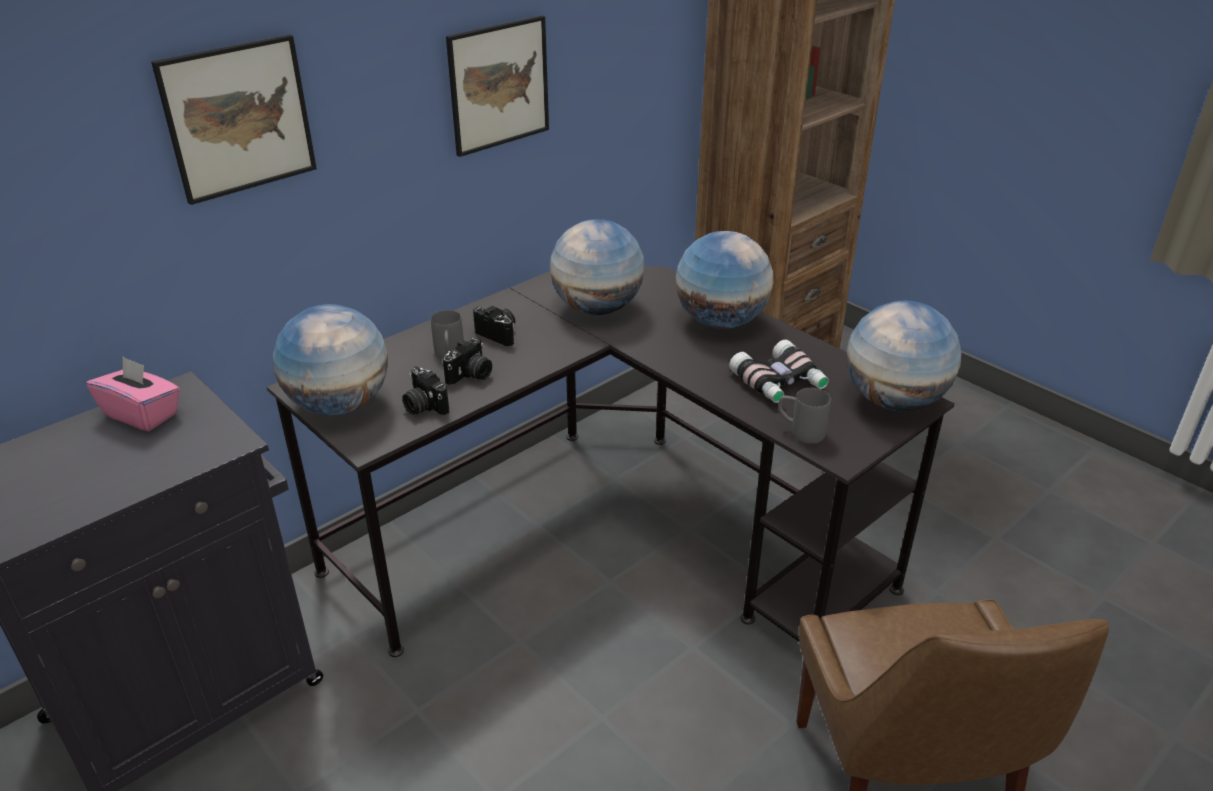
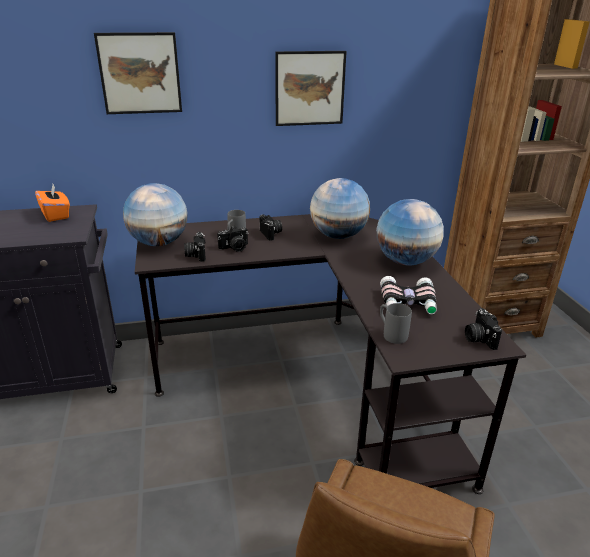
camera: 30 degrees right, 5 degrees down
(143, 414) = (56, 215): pink tissue box -> orange tissue box
(894, 401) = (479, 338): globe -> camera

